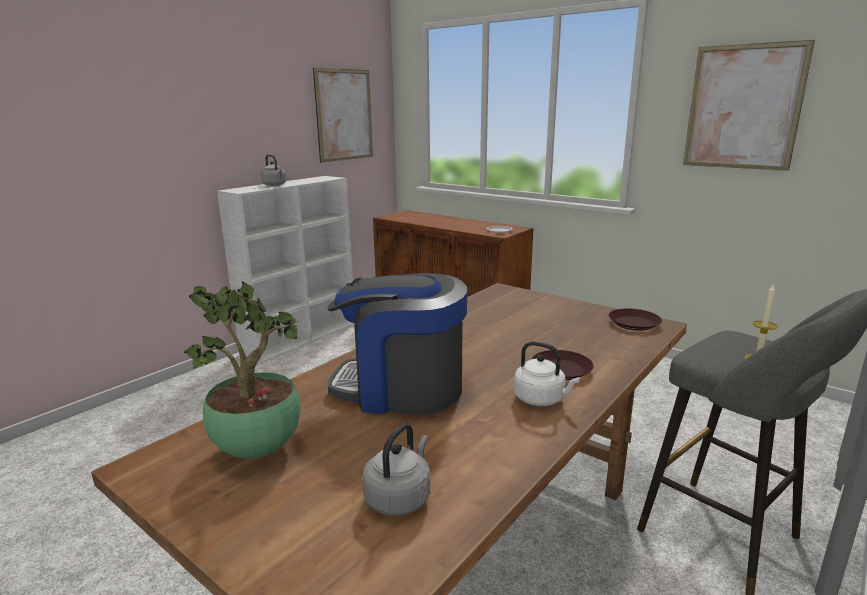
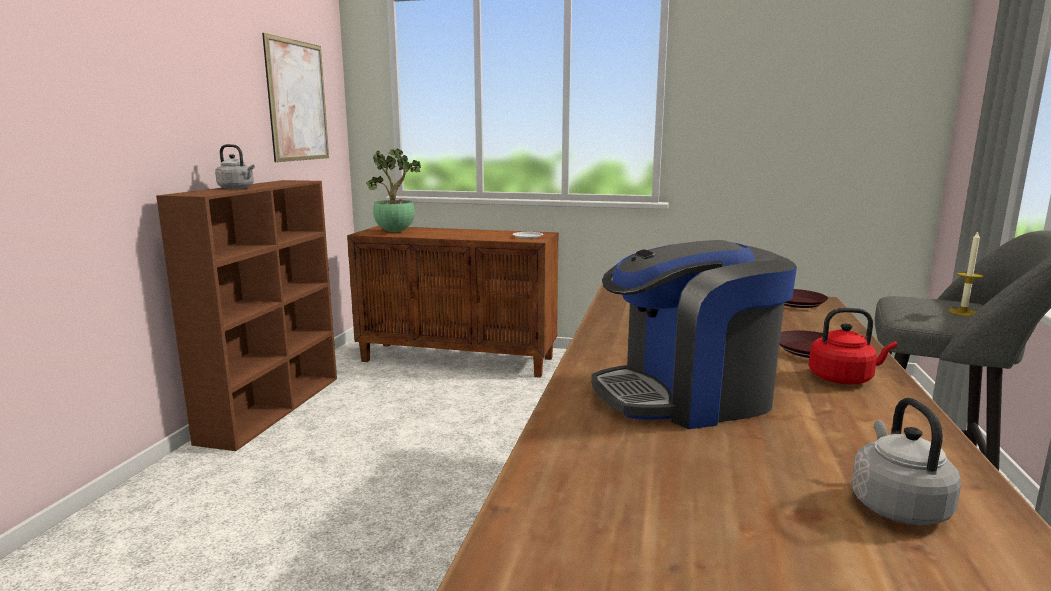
camera: 25 degrees left, 5 degrees down
(260, 450) = (645, 500): potted plant -> potted plant (396, 231)
(302, 337) = (273, 407): white bookcase -> brown bookcase
(541, 399) = (843, 379): white kettle -> red kettle
(743, 107) = (774, 92): picture -> none

